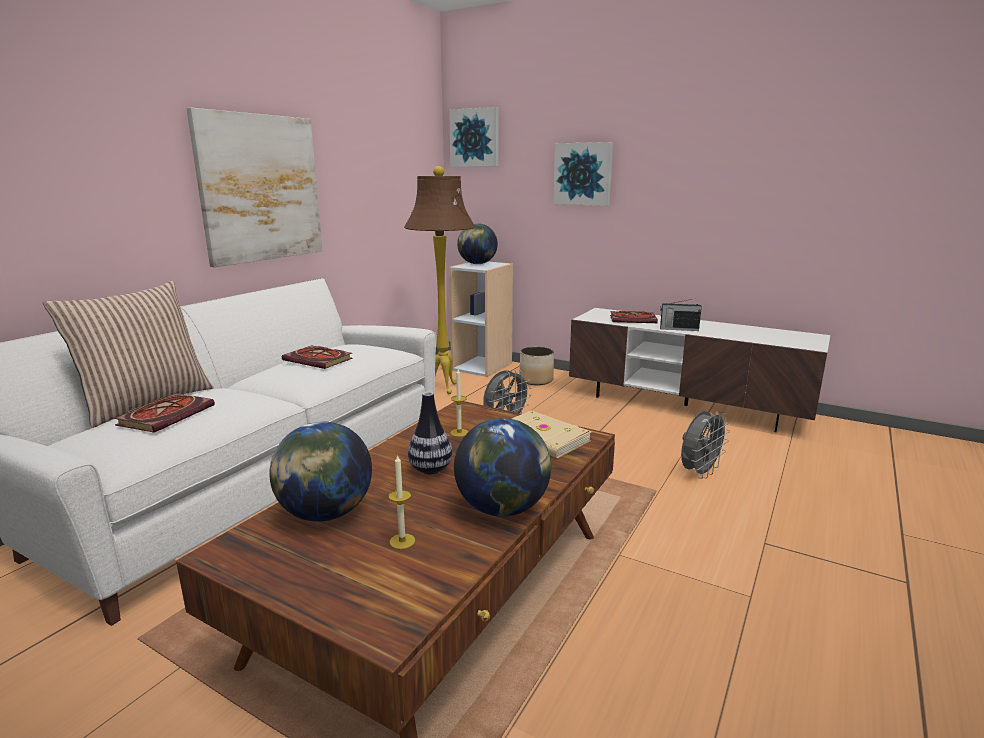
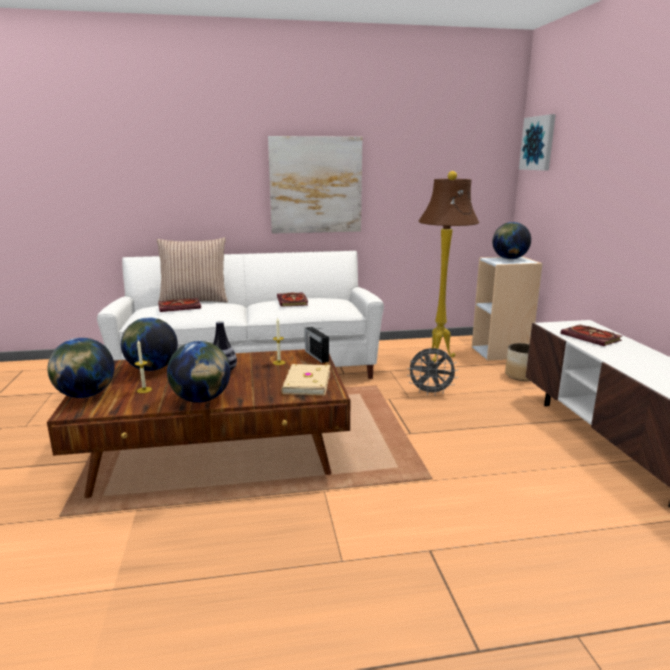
camera: 50 degrees right, 0 degrees up
(336, 600) = (85, 395): none -> globe
(583, 174) = (603, 180): picture -> none
(678, 329) = (610, 356): radio -> radio (316, 356)
(699, 473) = (497, 489): grey fan -> none

